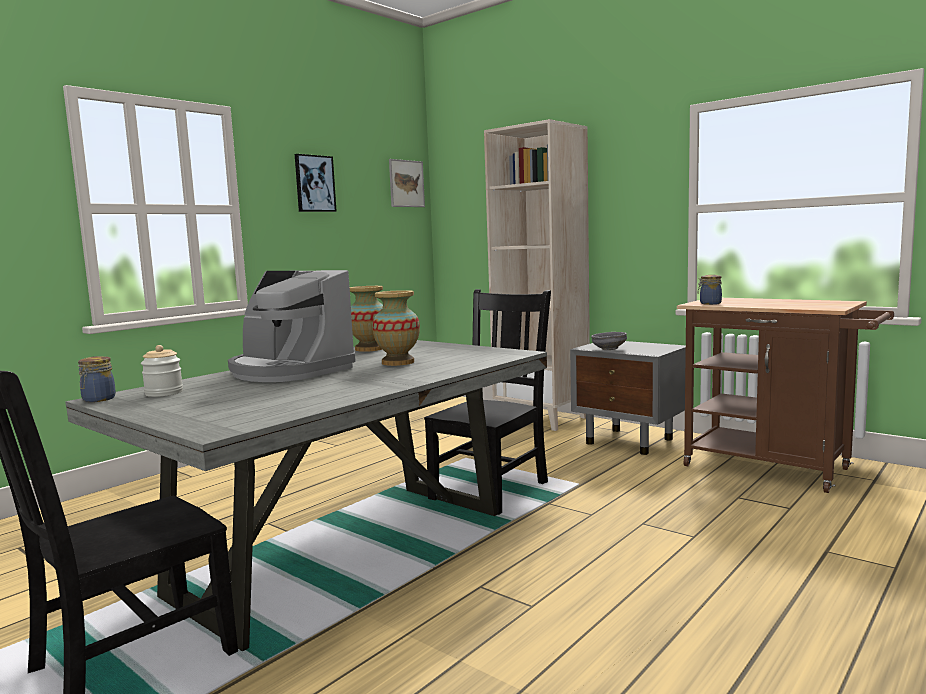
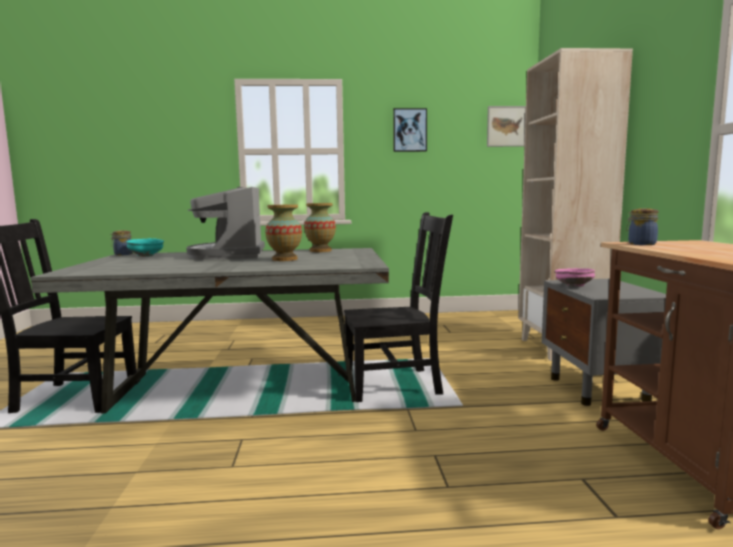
camera: 45 degrees right, 0 degrees up
(164, 393) = (146, 256): jar -> turquoise bowl
(608, 349) = (573, 286): grey bowl -> pink bowl

